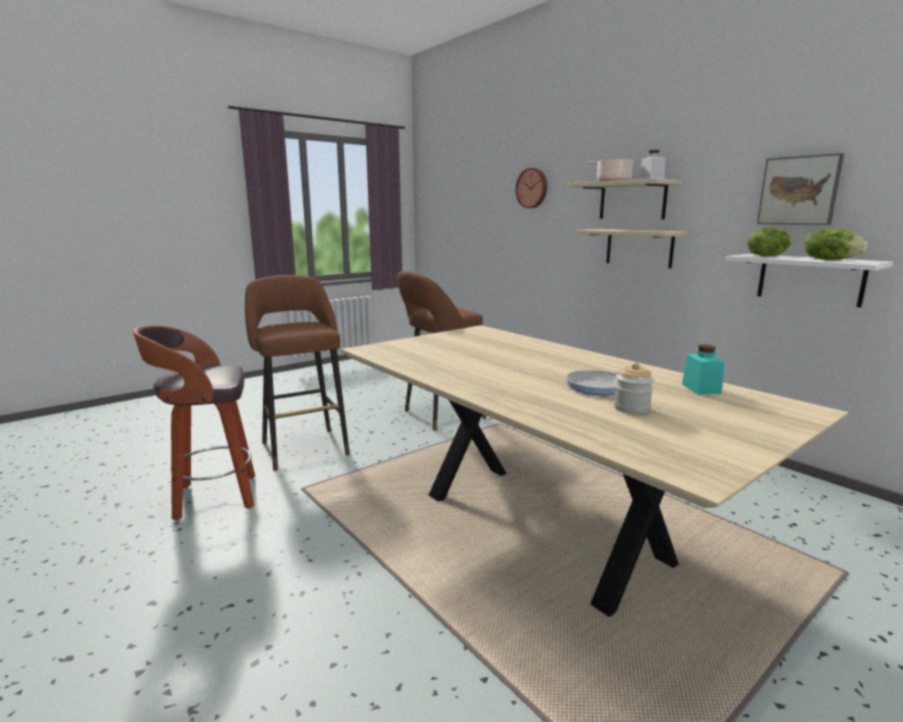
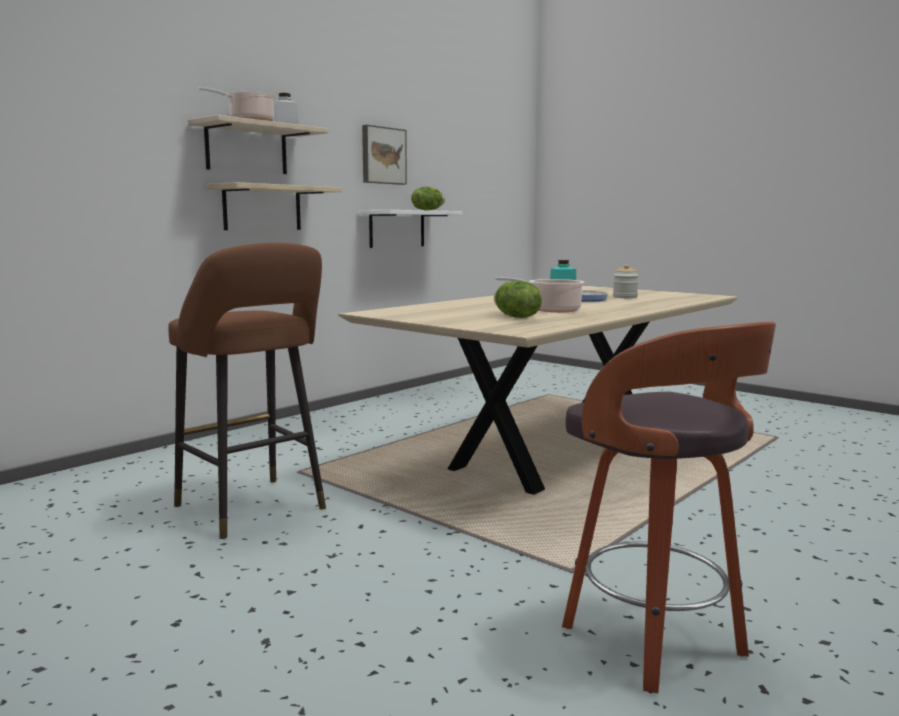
camera: 100 degrees left, 5 degrees down
(303, 446) = (415, 607): brown stool -> none
(484, 365) = (551, 310): none -> cooking pot
(532, 188) = (65, 107): wall clock -> none
(767, 256) = (393, 209): lettuce -> lettuce (515, 317)

